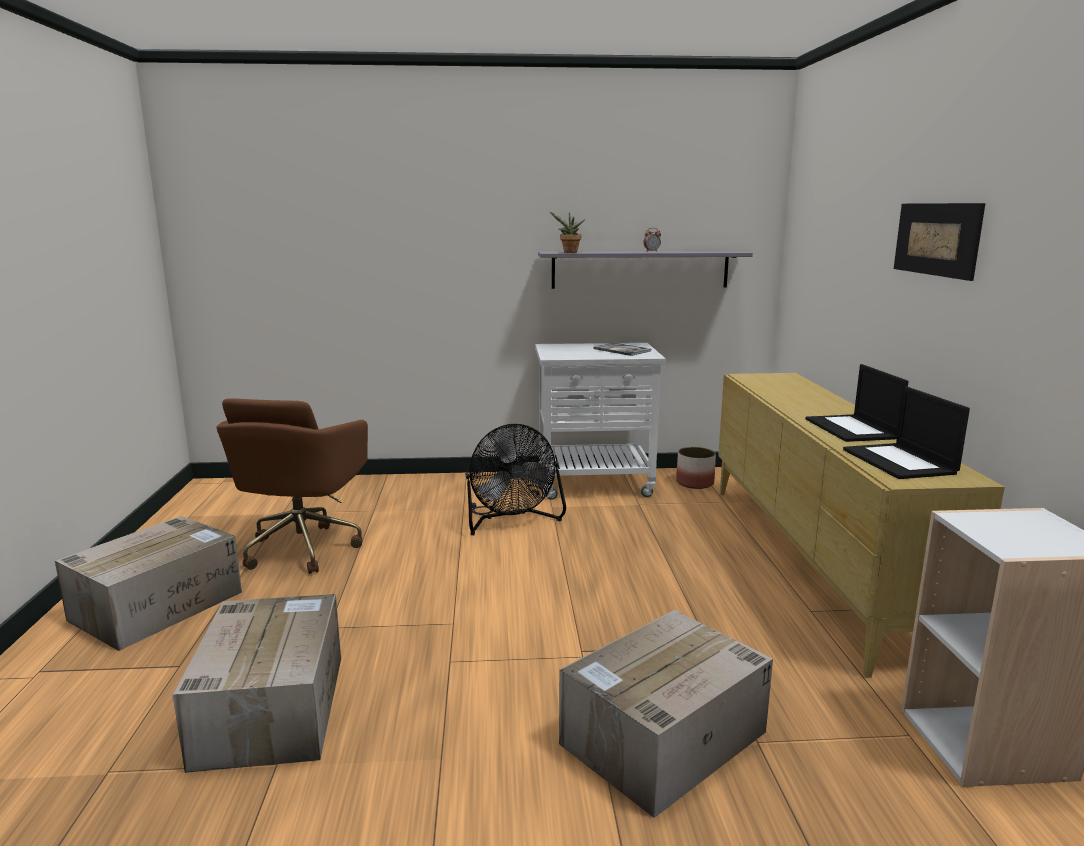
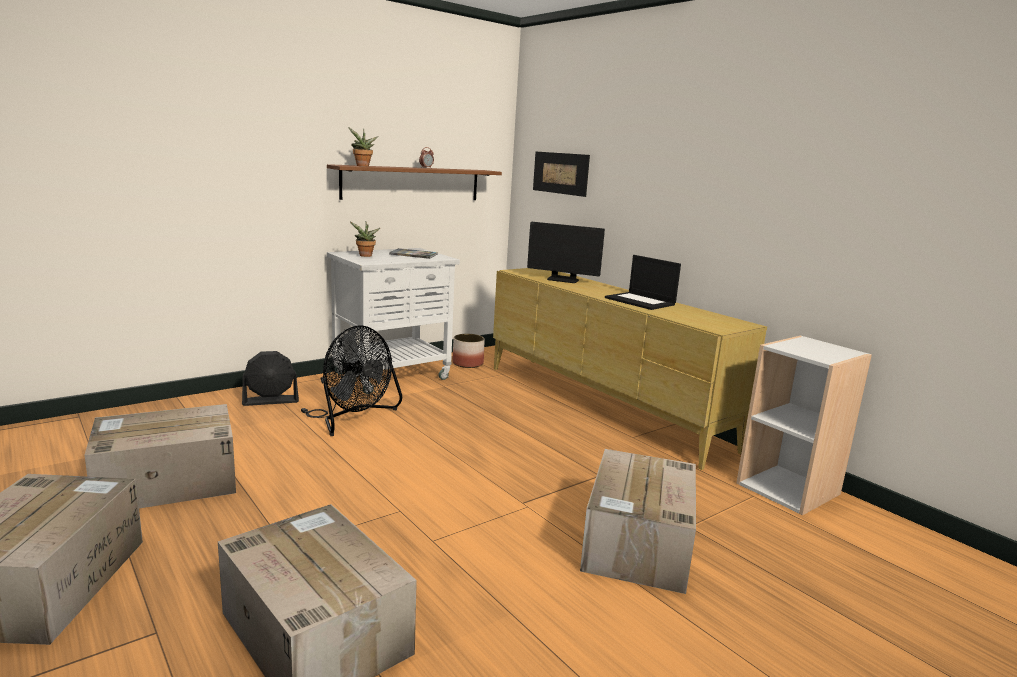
camera: 35 degrees left, 0 degrees up
(304, 547) = (165, 483): brown office chair -> cardboard box
(456, 491) = (271, 401): none -> black fan
(565, 349) = (365, 256): none -> potted plant
(640, 269) = (412, 183): grey shelf -> brown shelf
(791, 391) = (563, 280): none -> monitor
(900, 462) = (699, 319): laptop -> none
(936, 239) = (687, 165): picture -> picture (560, 173)

